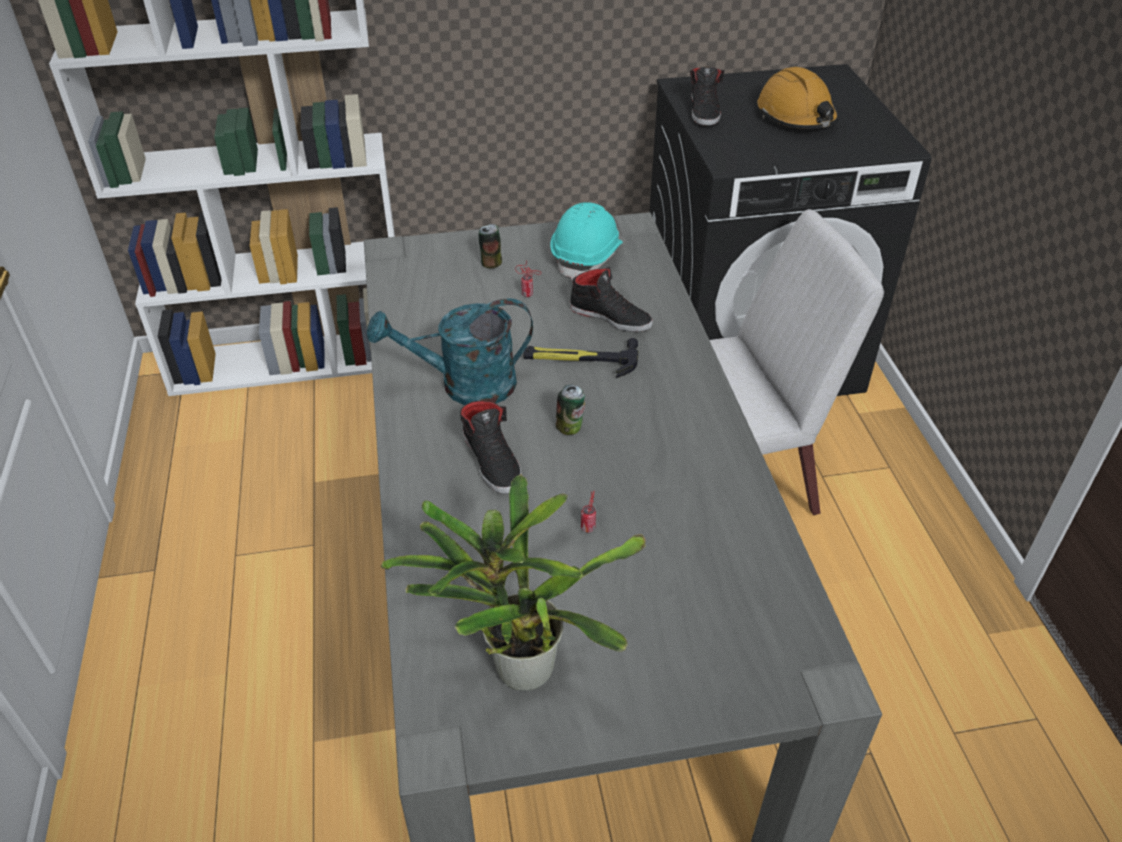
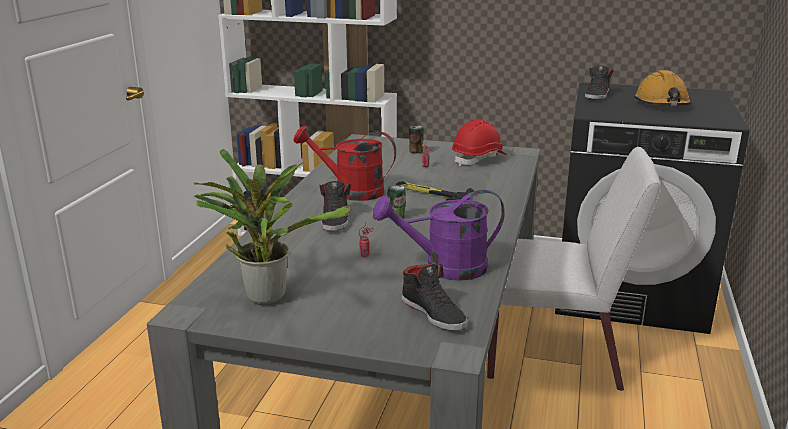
camera: 25 degrees right, 20 degrees down
(464, 386) = (350, 191): turquoise watering can -> red watering can
(587, 257) = (479, 158): turquoise hard hat -> red hard hat
(611, 316) = (469, 182): black shoe -> black shoe (434, 313)
(707, 520) = (445, 268): none -> purple watering can

